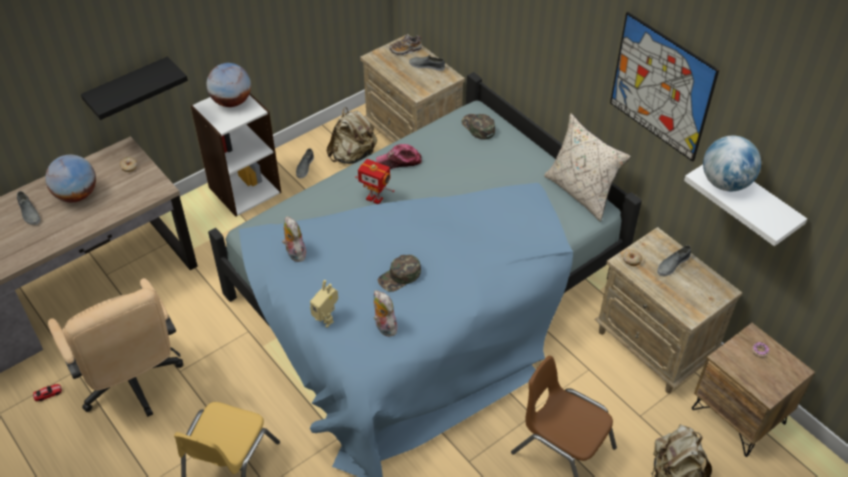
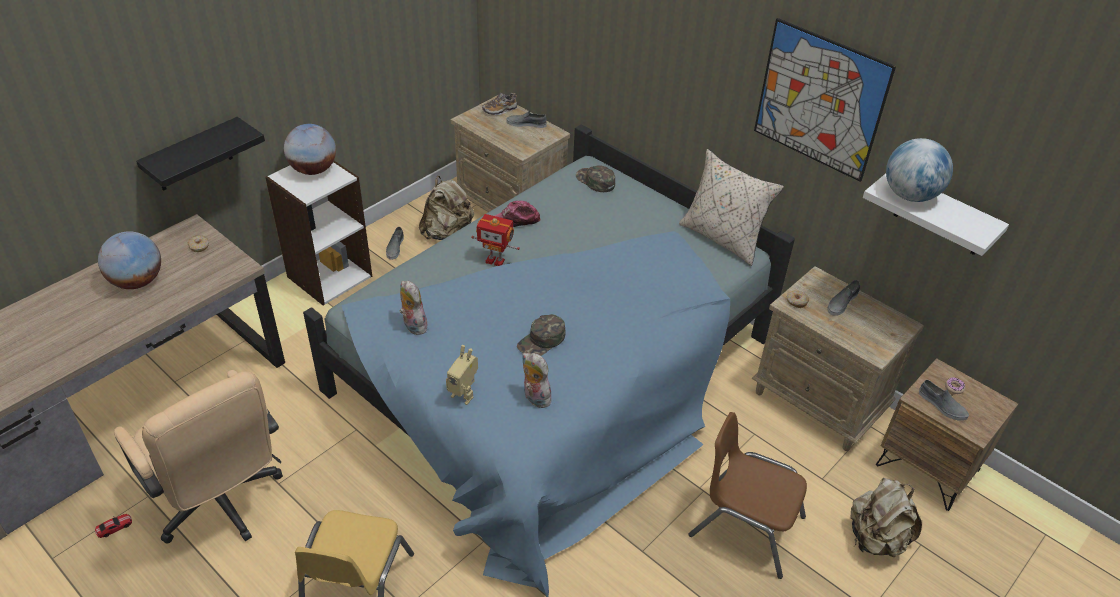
camera: 10 degrees left, 5 degrees down
(29, 212) = (78, 305): grey shoe -> grey shoe (941, 405)

